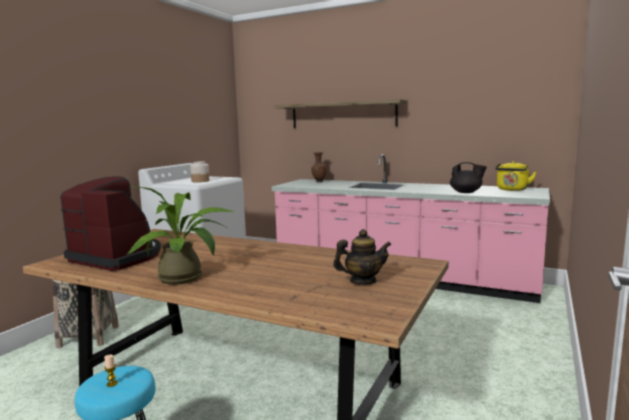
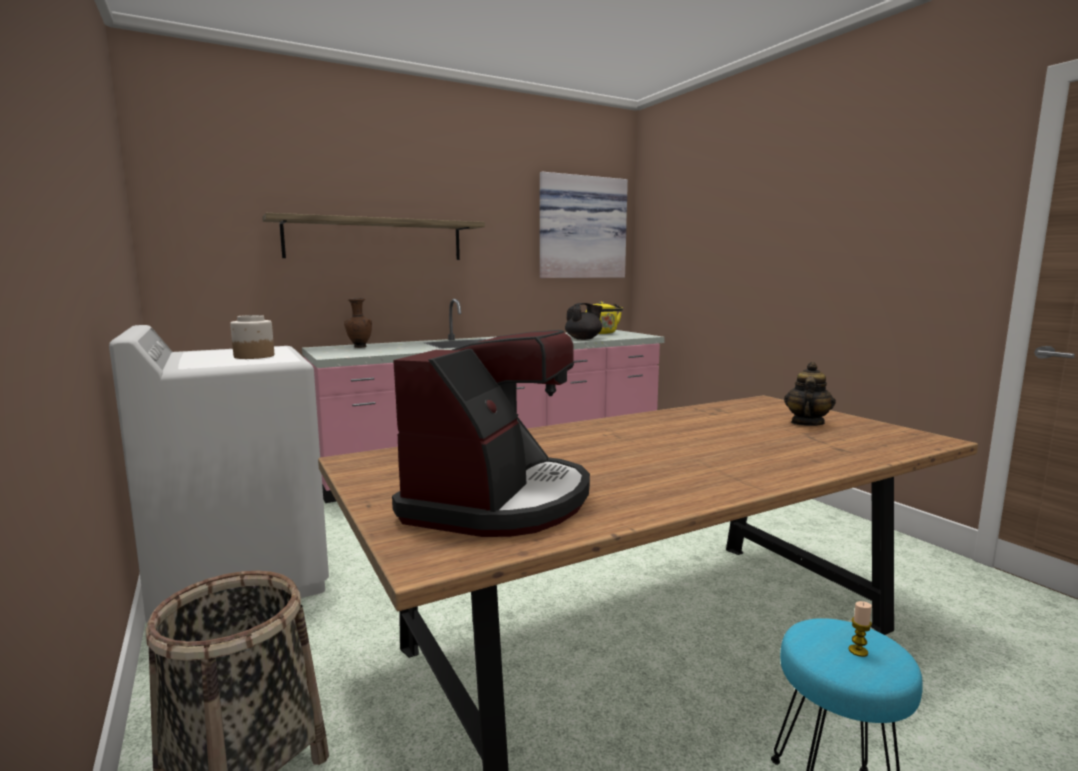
camera: 55 degrees left, 0 degrees up
(117, 257) = (499, 501): coffee machine -> coffee machine turned 135 degrees clockwise
(186, 278) = (709, 477): potted plant -> none
(512, 94) = (581, 228): none -> picture

